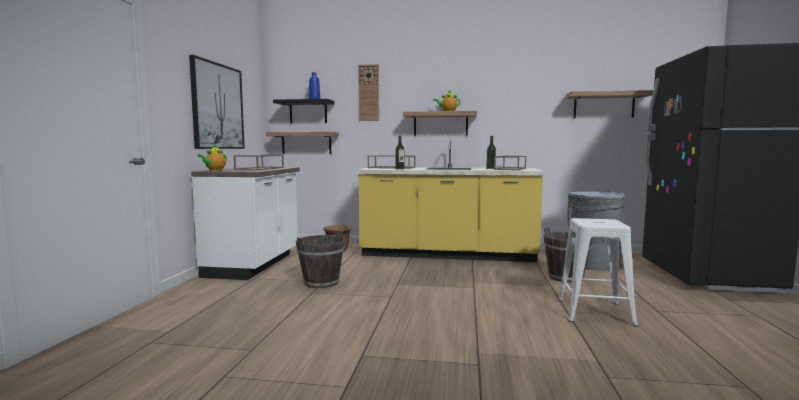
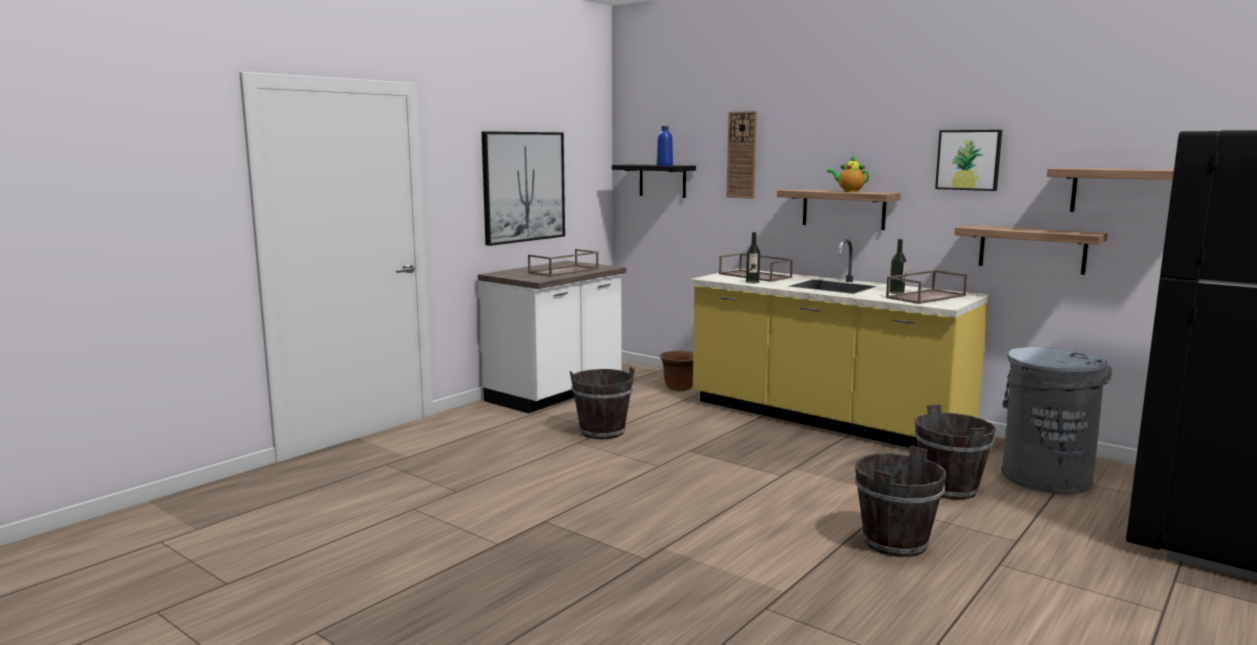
camera: 30 degrees right, 5 degrees up
(214, 170) = (503, 274): teapot -> none
(306, 143) = (659, 225): shelf -> shelf (1032, 249)
(516, 91) = (968, 160): none -> picture
(594, 312) = (894, 542): white stool -> brown bucket

